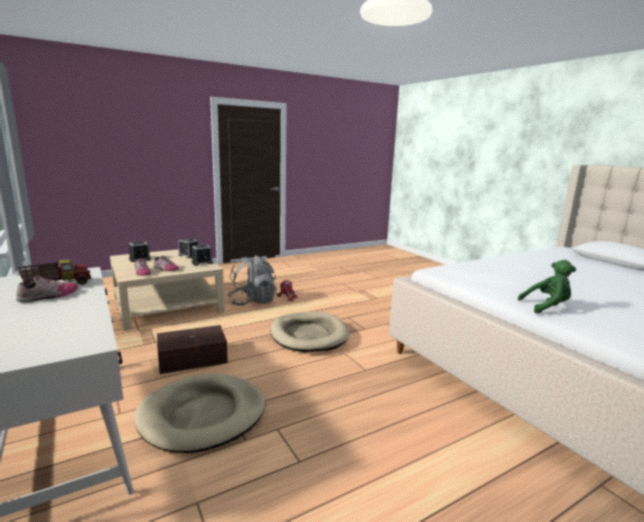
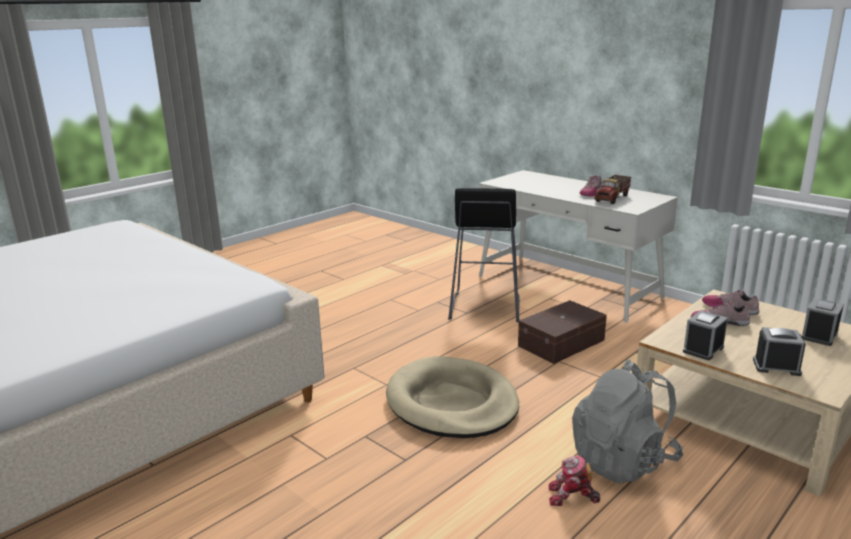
camera: 165 degrees right, 5 degrees up
(203, 415) = (484, 307): beige dog bed -> black stool
(546, 307) = (162, 251): green plush toy -> none

